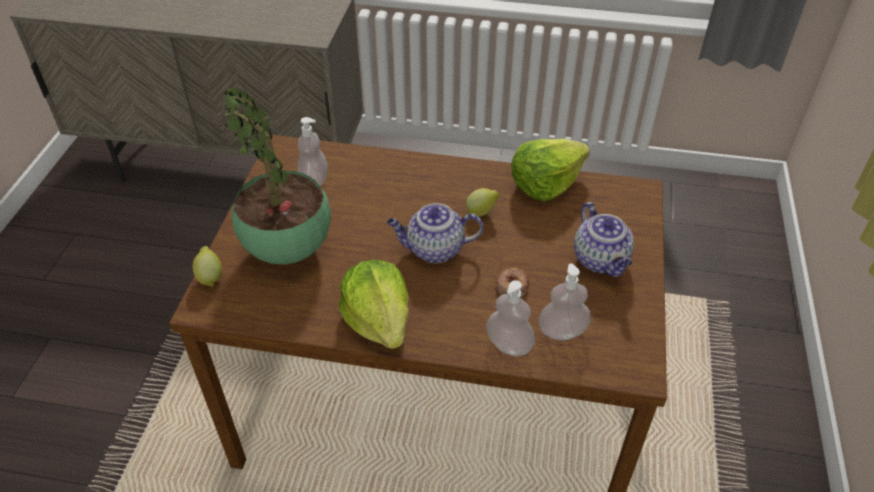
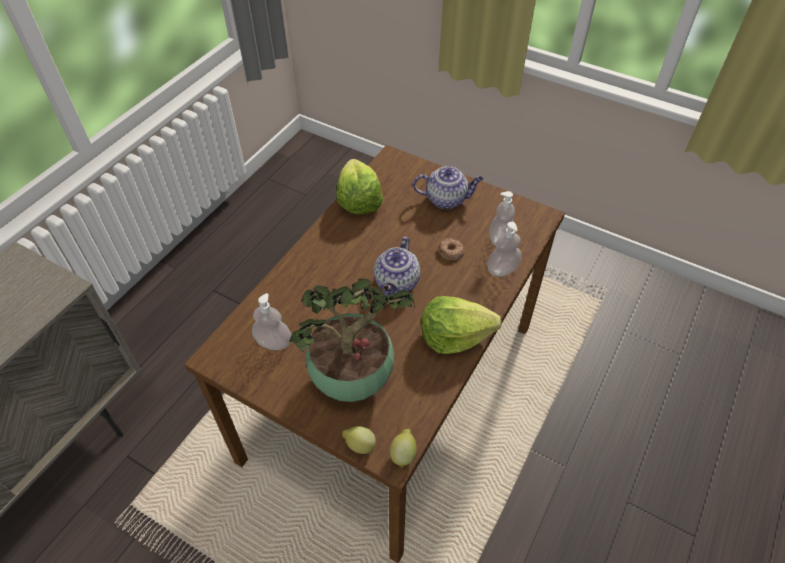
camera: 70 degrees left, 5 degrees up
(481, 212) = (370, 244): lemon -> lemon (403, 454)

